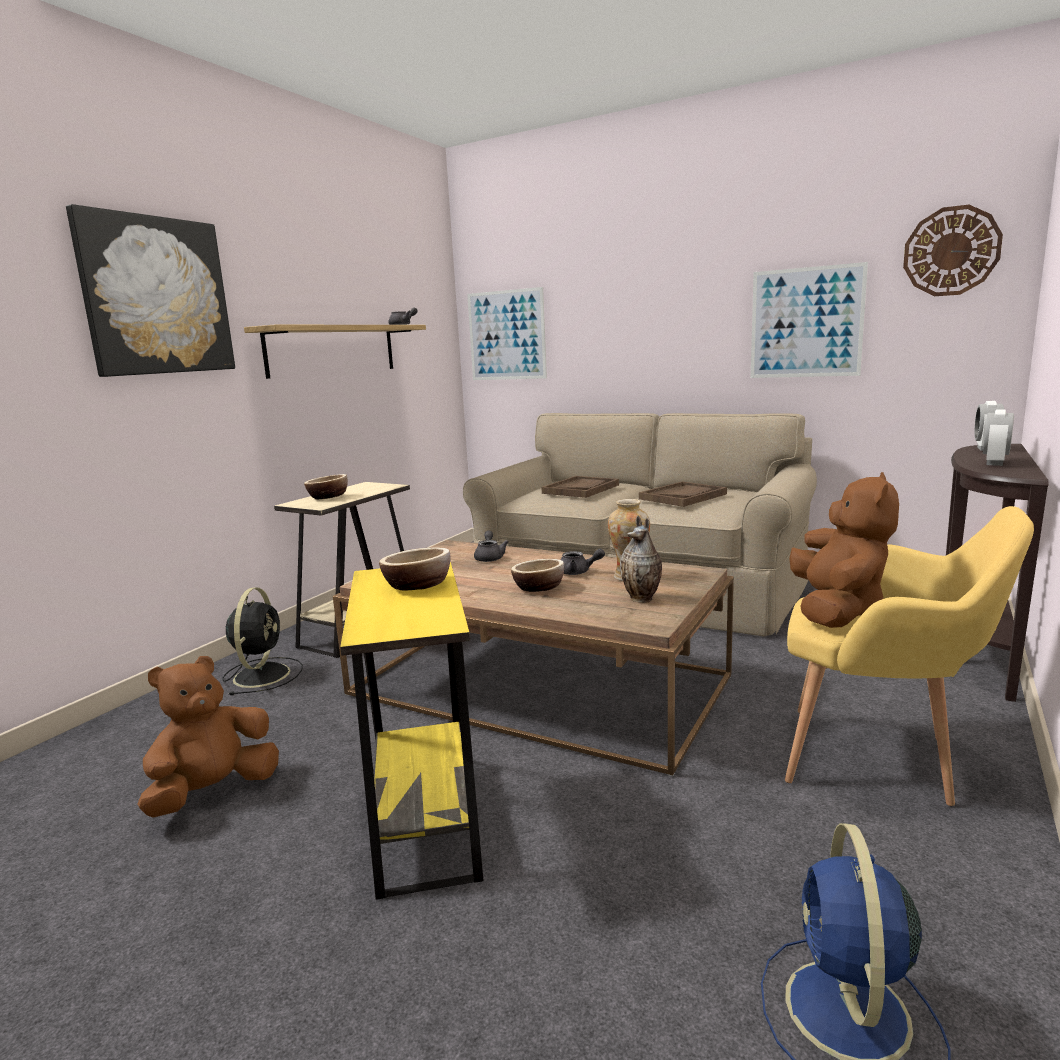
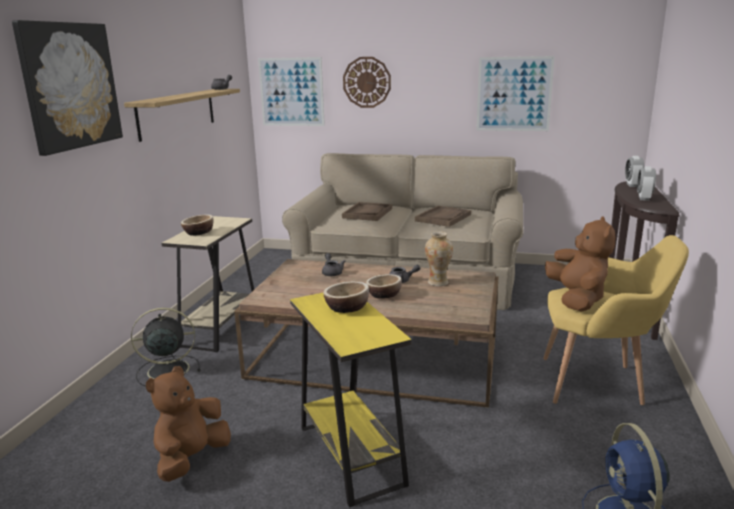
camera: 15 degrees left, 5 degrees up
(263, 674) = (166, 370): black fan -> black fan turned 90 degrees counterclockwise
(642, 599) = (457, 298): vase -> none
(951, 251) = (605, 53): wall clock -> wall clock (367, 82)

